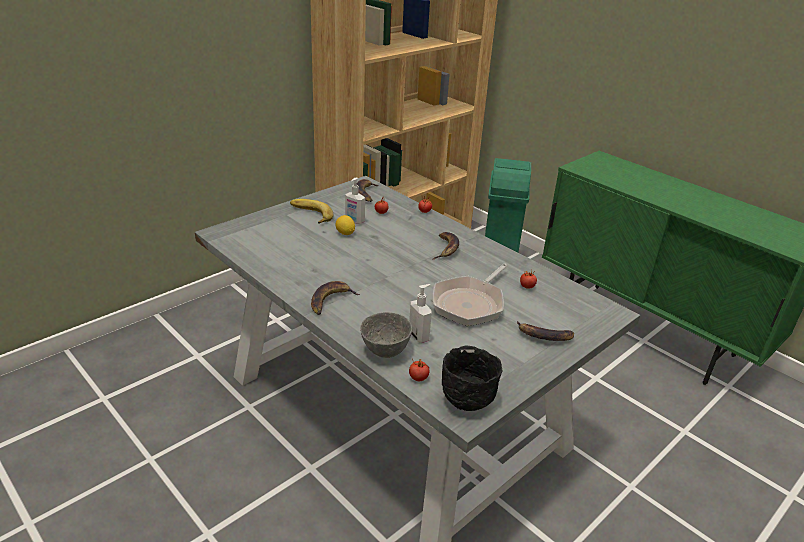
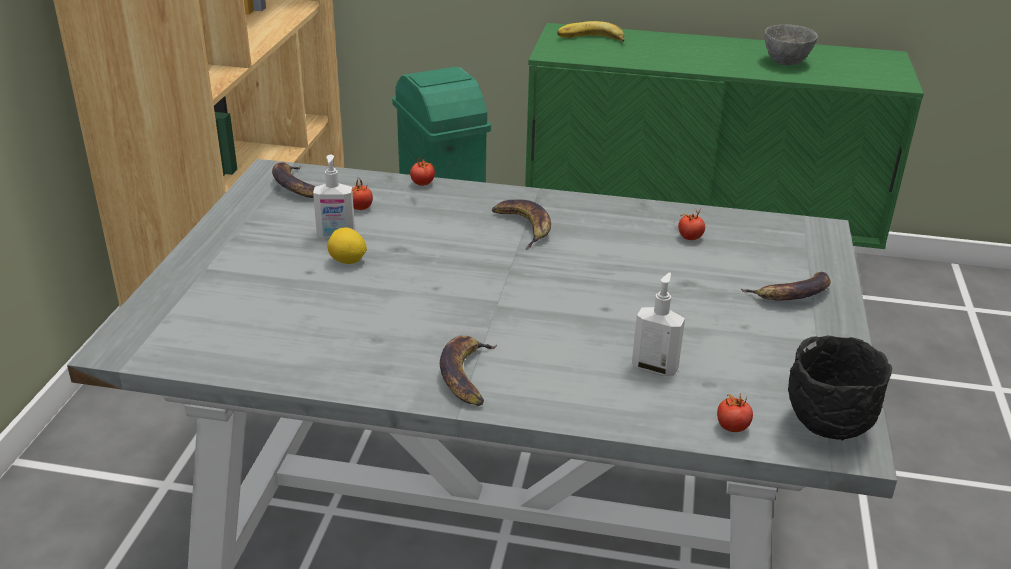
camera: 35 degrees left, 0 degrees up
(309, 215) = (248, 254): banana -> banana (591, 40)
(386, 352) = (645, 412): grey bowl -> grey bowl (786, 63)
(470, 303) = (655, 291): frying pan -> none

